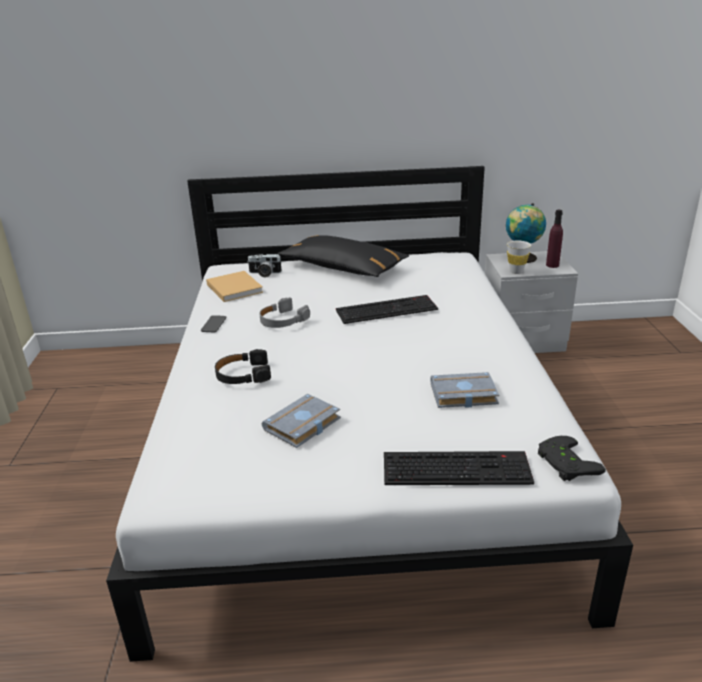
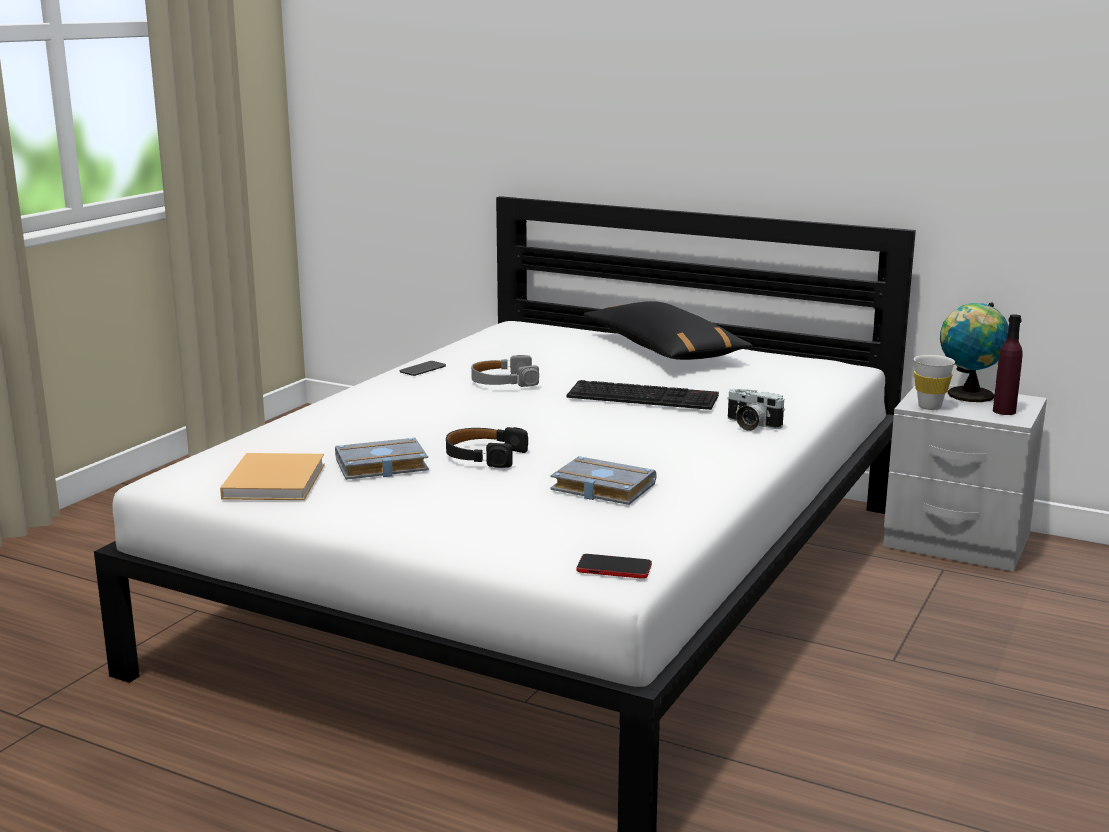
camera: 30 degrees right, 10 degrees down
(234, 287) = (497, 343): beige book -> beige book (275, 480)
(243, 375) = (385, 415): black headphones -> black headphones (484, 456)
(264, 273) = (554, 337): camera -> camera (750, 425)
(457, 468) = (483, 537): keyboard -> none
(564, 463) = (614, 568): black game controller -> phone

